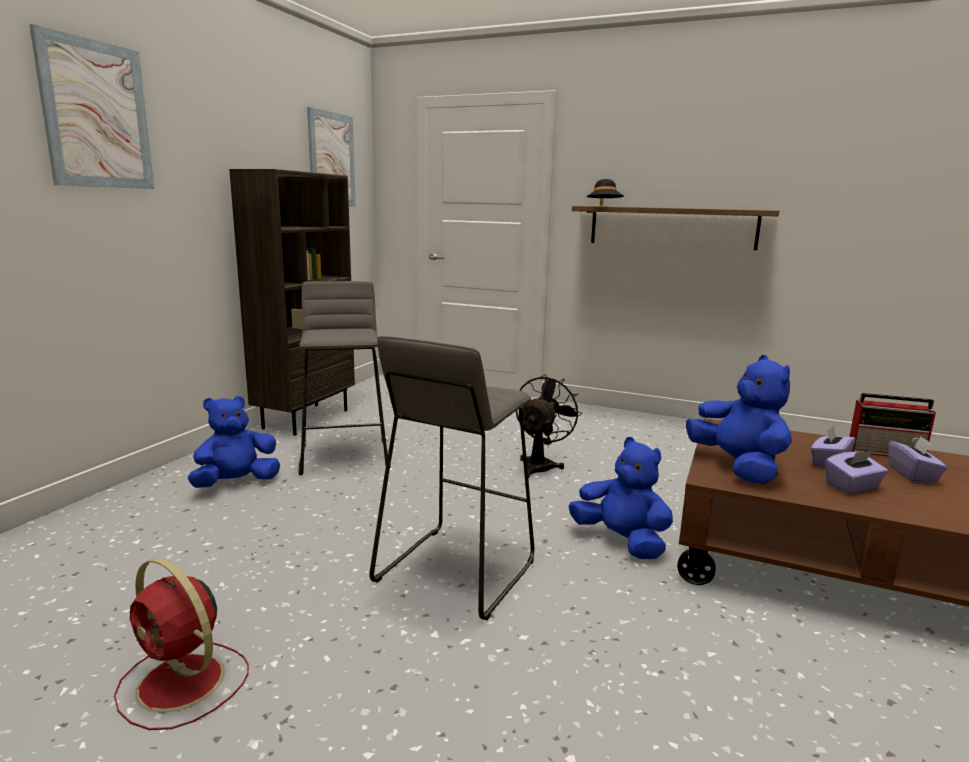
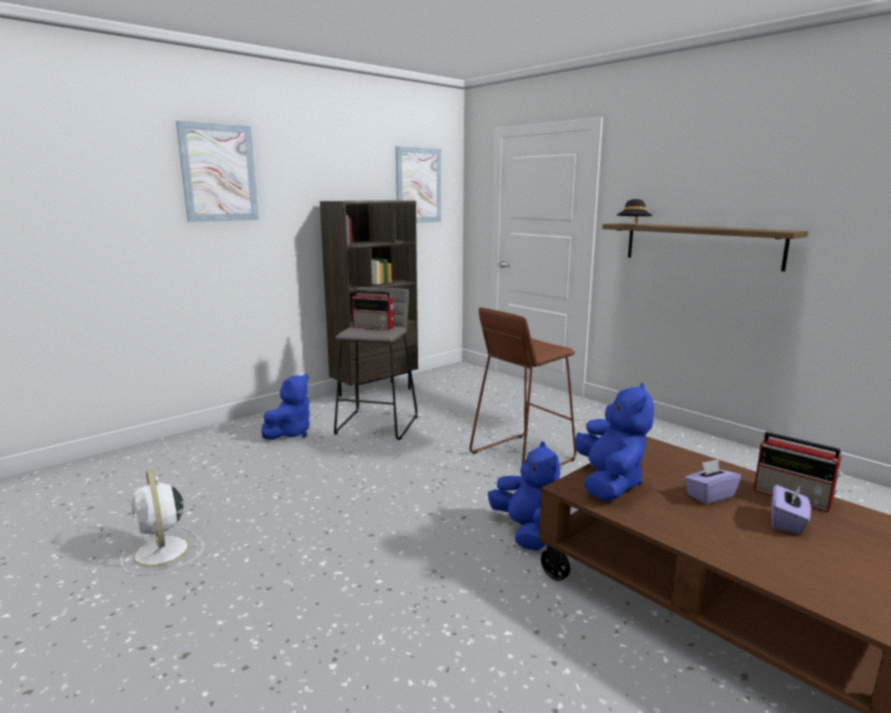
camera: 25 degrees right, 0 degrees up
(183, 683) = (162, 552): red fan -> white fan
(236, 483) = (290, 433): blue plush toy -> blue plush toy turned 135 degrees clockwise
(341, 331) = (374, 327): none -> radio
(455, 571) = (376, 524): grey stool -> none
(540, 465) = (521, 456): black fan -> brown stool
(852, 487) = (699, 520): purple tissue box -> none

